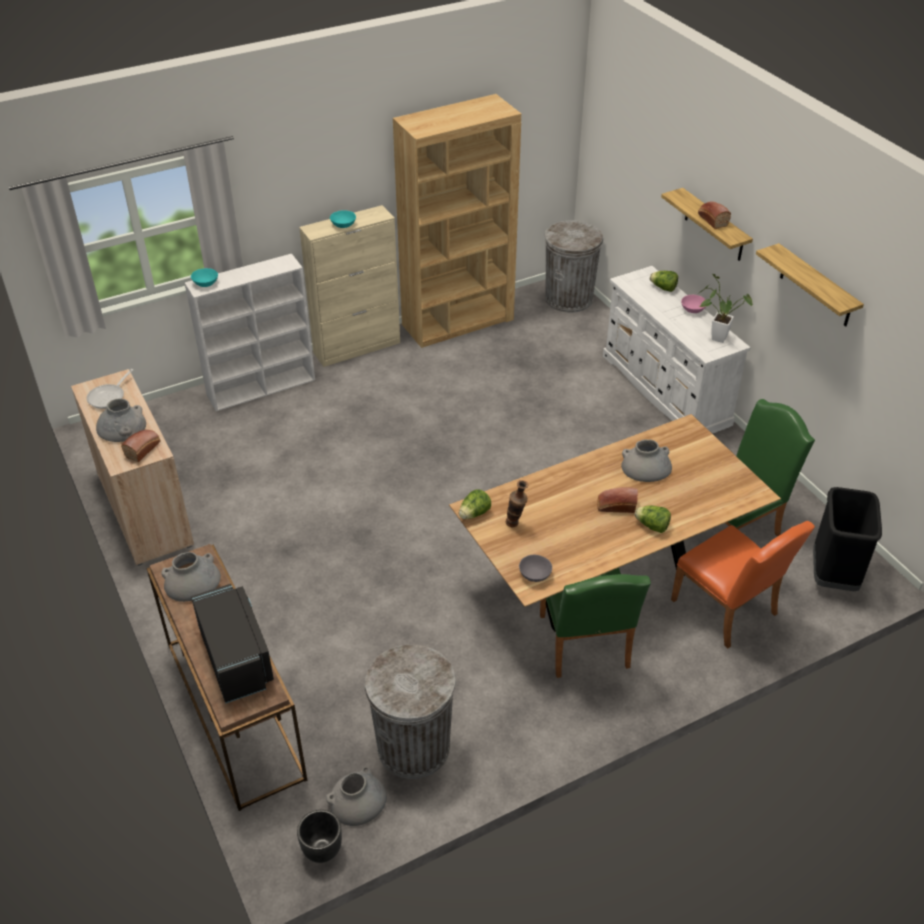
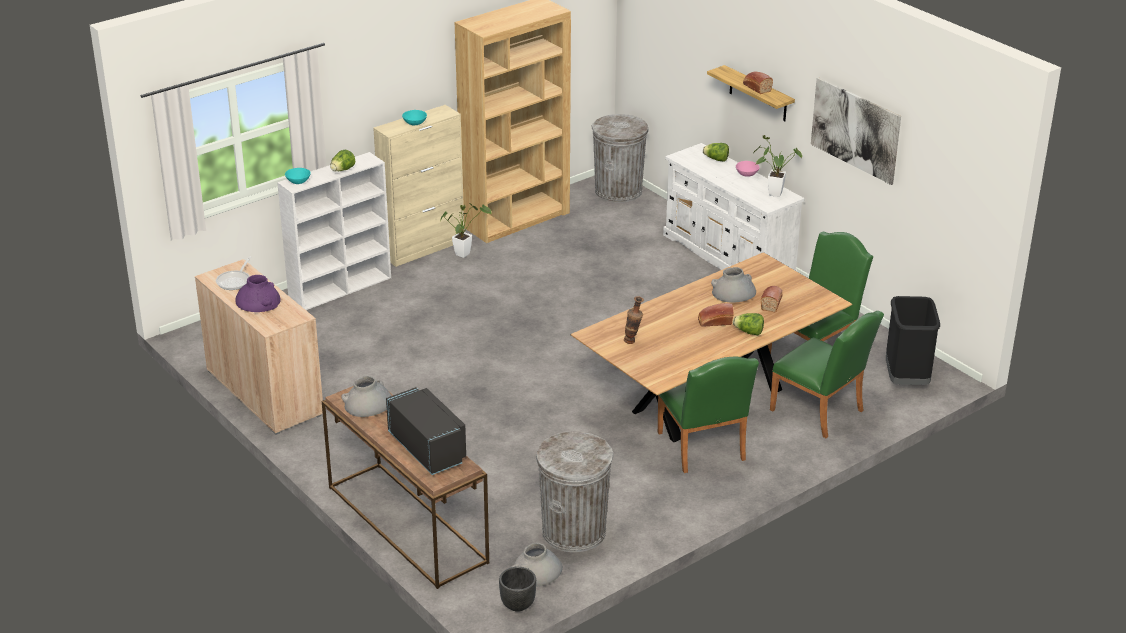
camera: 10 degrees left, 10 degrees down
(122, 427) = (258, 301): grey vase -> purple vase
(143, 449) = (286, 315): bread -> bread (771, 303)
(396, 357) = (464, 253): none -> potted plant
(474, 514) = (595, 338): lettuce -> lettuce (342, 170)
(534, 575) = (659, 373): grey bowl -> none
(729, 611) = (821, 413): orange chair -> green chair
(816, 286) = (855, 130): shelf -> picture

